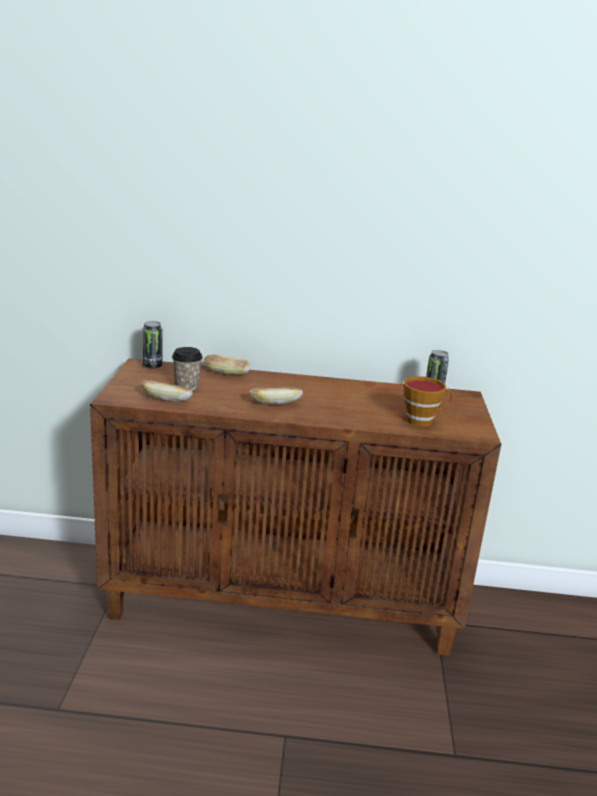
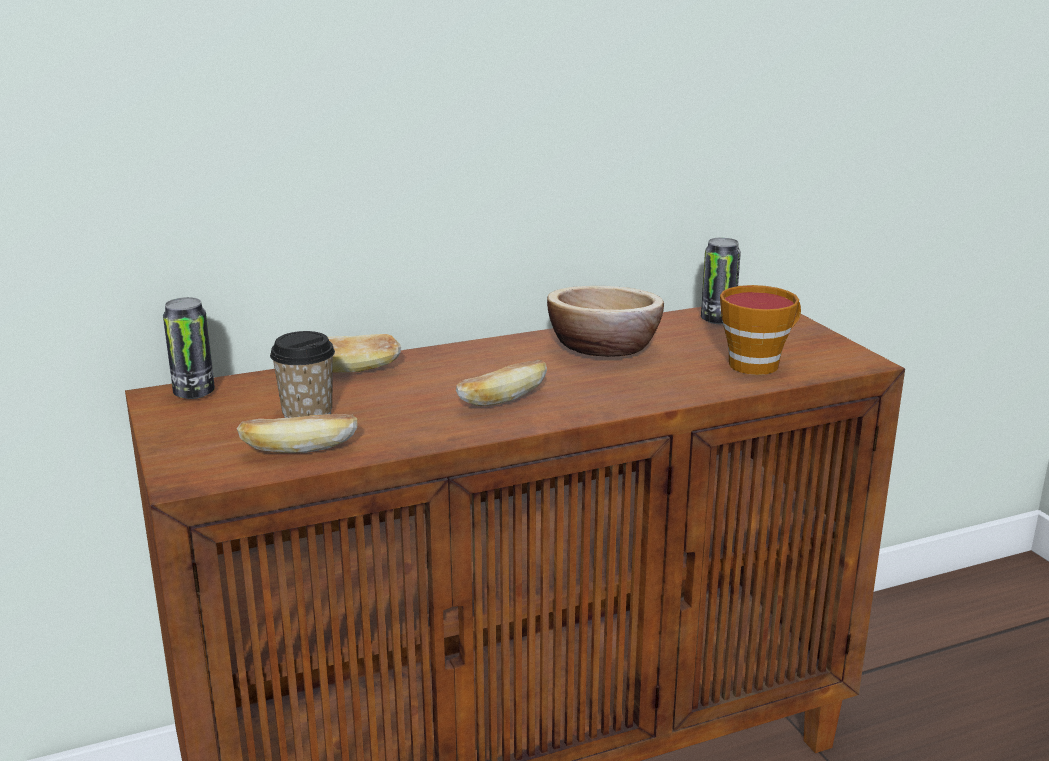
camera: 25 degrees left, 0 degrees up
(355, 393) = (604, 348): none -> bowl

